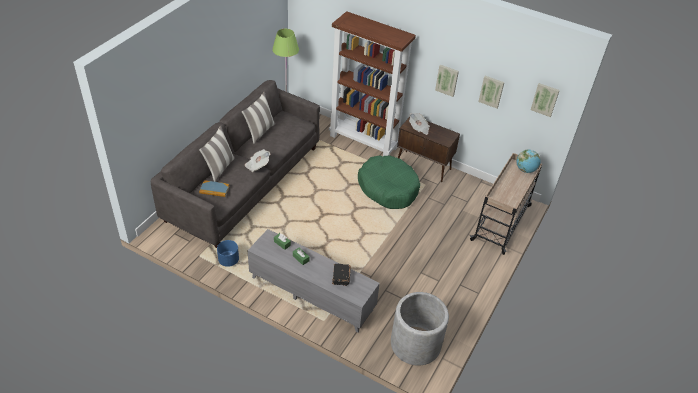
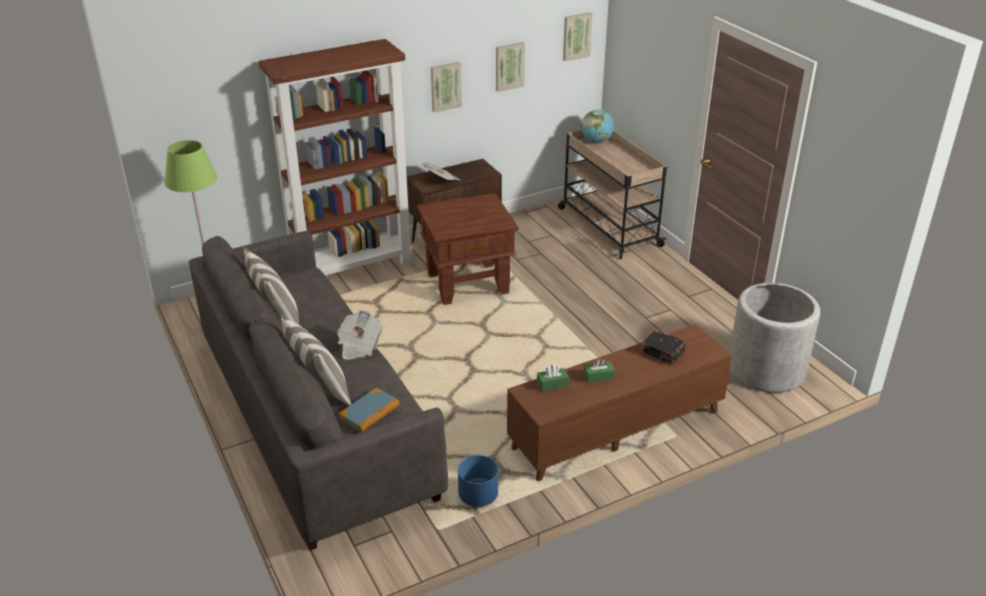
camera: 55 degrees left, 10 degrees down
(311, 294) = (616, 429): grey tv stand -> brown tv stand
(388, 188) = (468, 284): green dog bed -> brown side table

